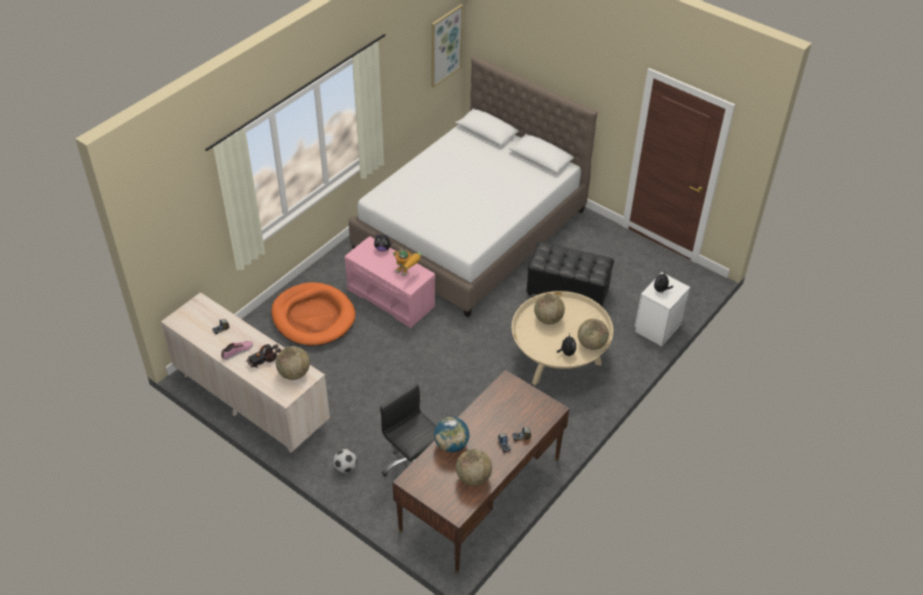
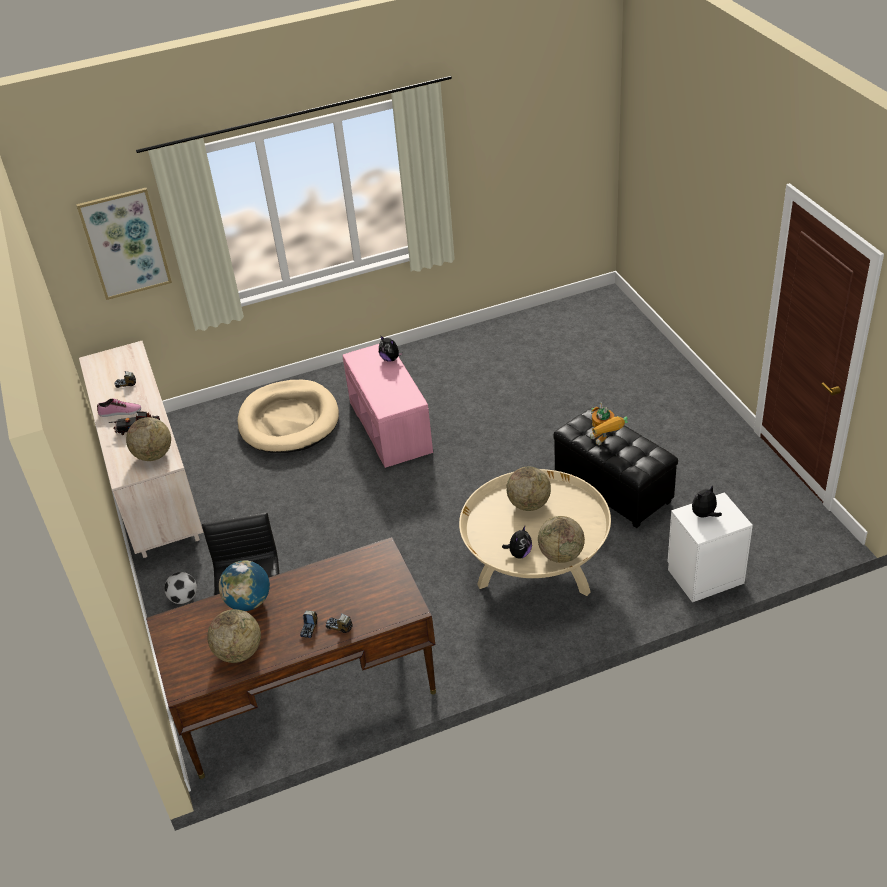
camera: 35 degrees right, 5 degrees down
(313, 317) = (289, 420): orange dog bed -> beige dog bed
(407, 272) = (396, 393): toy robot -> toy robot (605, 442)
(445, 45) = (578, 127): picture -> picture (125, 243)
(471, 230) = (547, 379): white bed -> none

